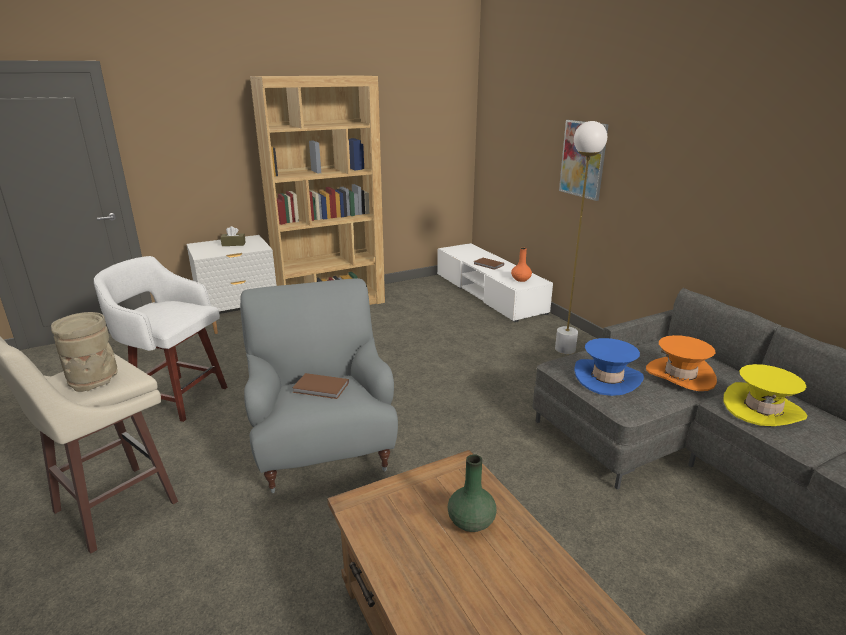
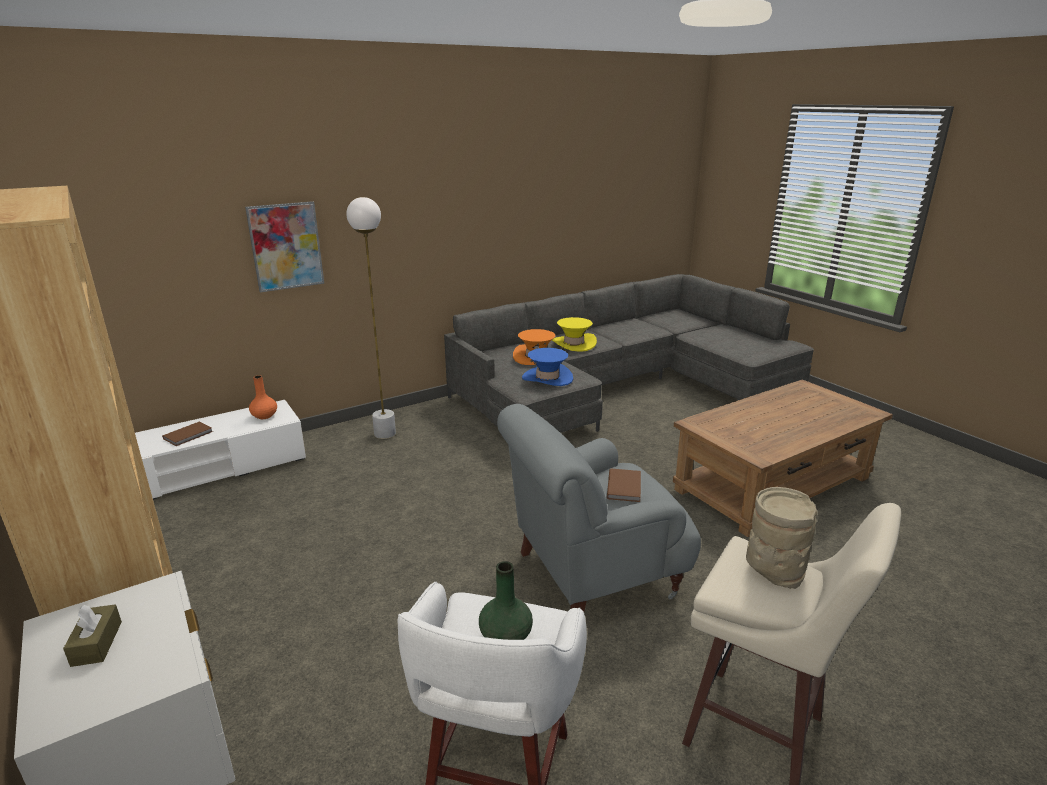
camera: 95 degrees left, 0 degrees up
(471, 521) = (744, 420): green vase -> green vase (505, 635)

